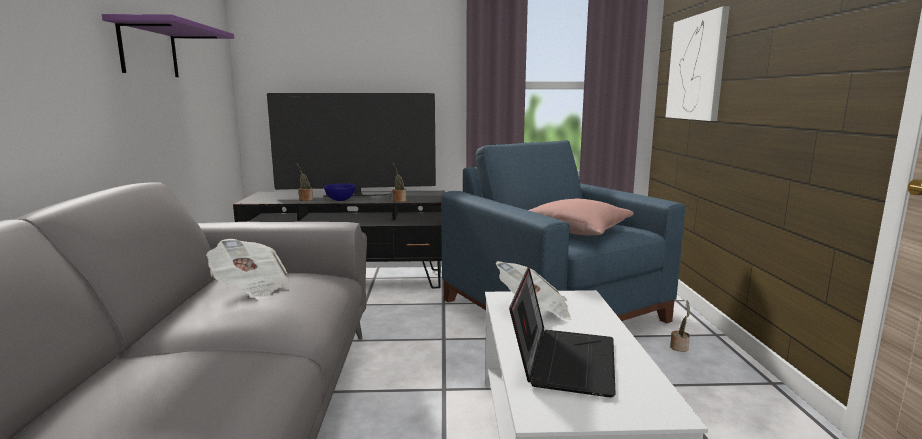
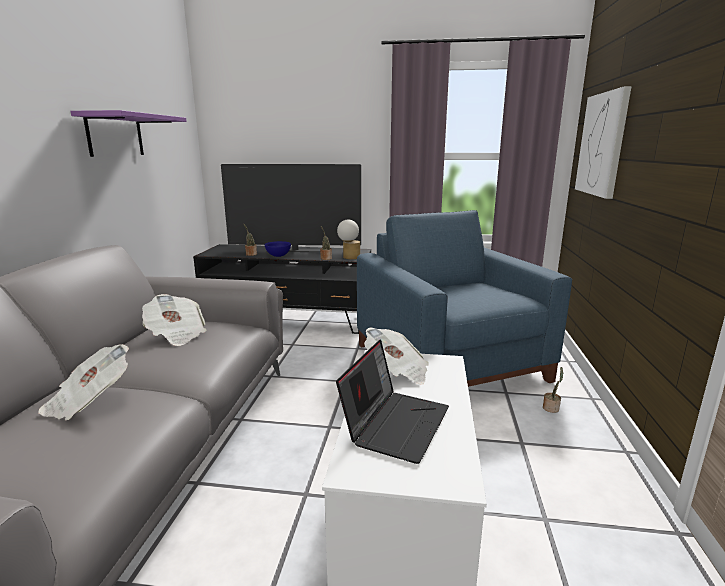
camera: 10 degrees right, 5 degrees up
(173, 366) = (89, 401): none -> newspaper
(425, 199) = (349, 257): none -> table lamp
(576, 231) = (465, 297): pink pillow -> none

